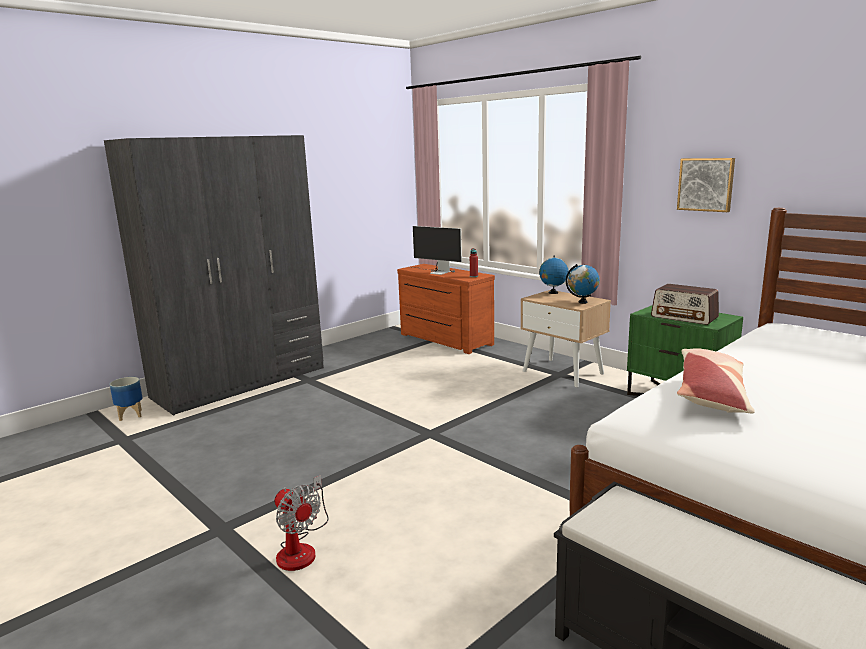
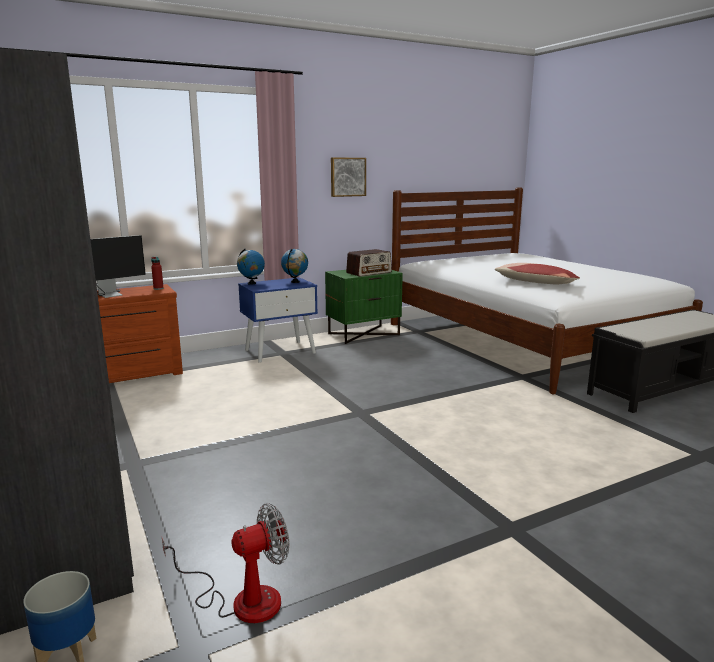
camera: 75 degrees left, 0 degrees up
(301, 548) = (548, 484): fan -> fan (241, 599)
(563, 372) = (280, 351): beige nightstand -> blue nightstand

